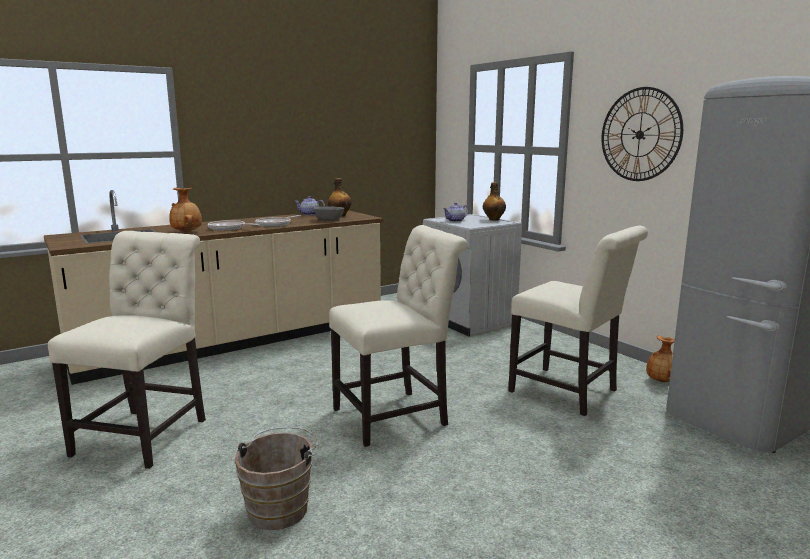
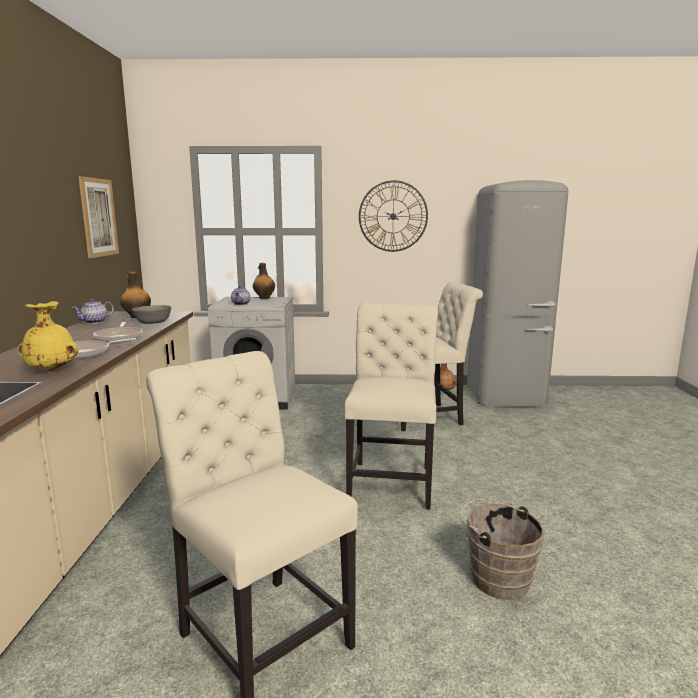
camera: 55 degrees left, 0 degrees up
(187, 232) = (52, 369): brown vase -> yellow vase
(372, 133) = (98, 217): none -> picture

